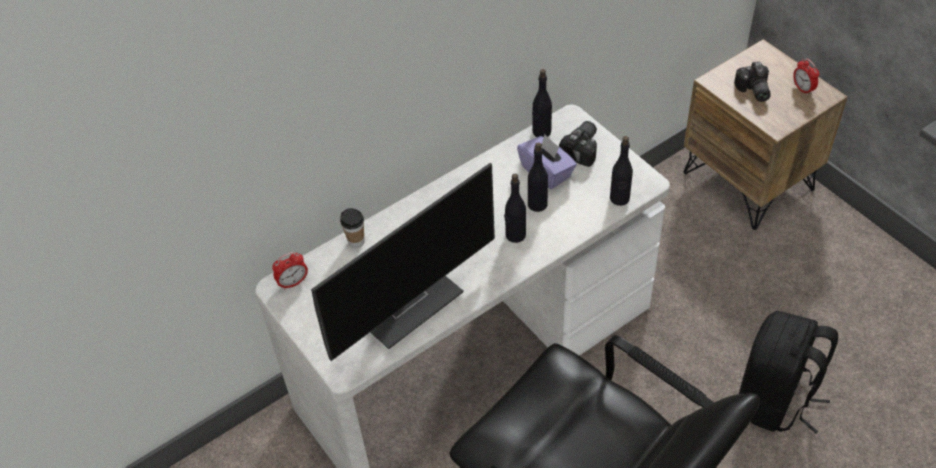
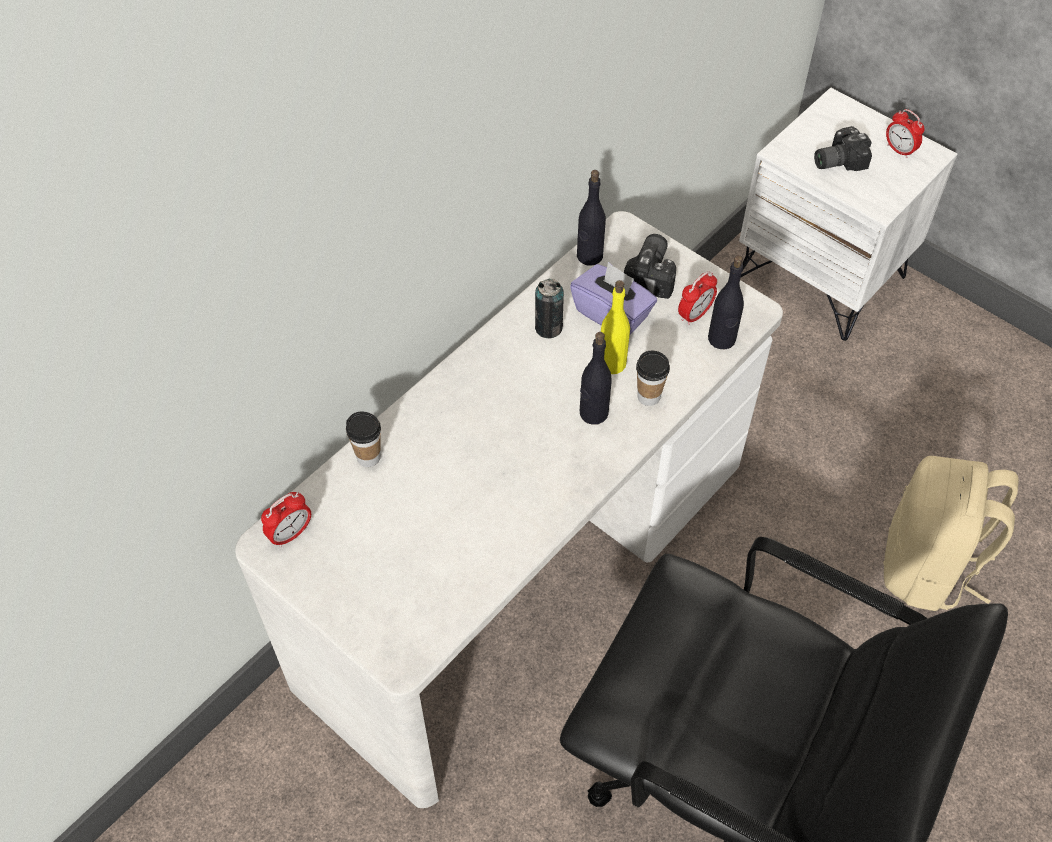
camera: 15 degrees left, 5 degrees up
(407, 301) = (466, 537): monitor -> none
(500, 175) = (548, 328): none -> can
(537, 204) = (612, 363): black bottle -> yellow bottle
(557, 229) = (648, 396): none -> cup
(605, 180) = (694, 315): none -> alarm clock
(749, 180) = (822, 275): brown nightstand -> white nightstand
(752, 91) = (836, 160): camera -> camera turned 90 degrees clockwise
(775, 400) = (926, 567): black backpack -> beige backpack

